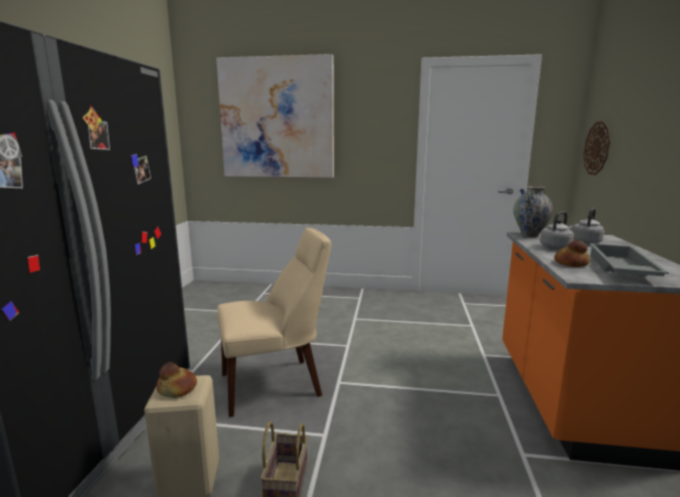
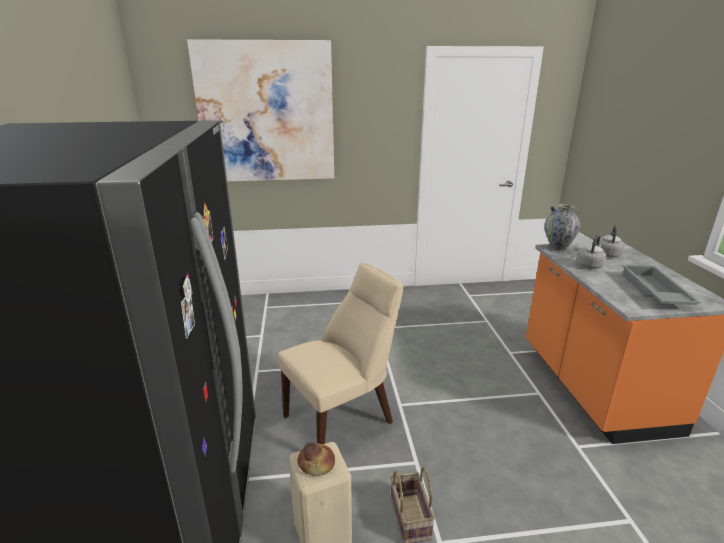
camera: 15 degrees left, 10 degrees up
(570, 263) = (615, 288): bread -> none
(597, 148) = (593, 146): wall clock -> none

